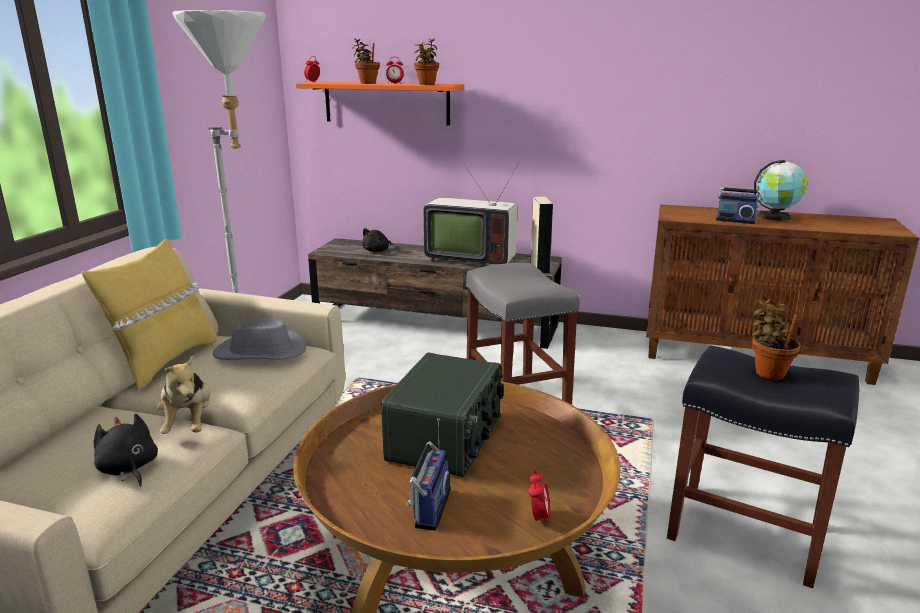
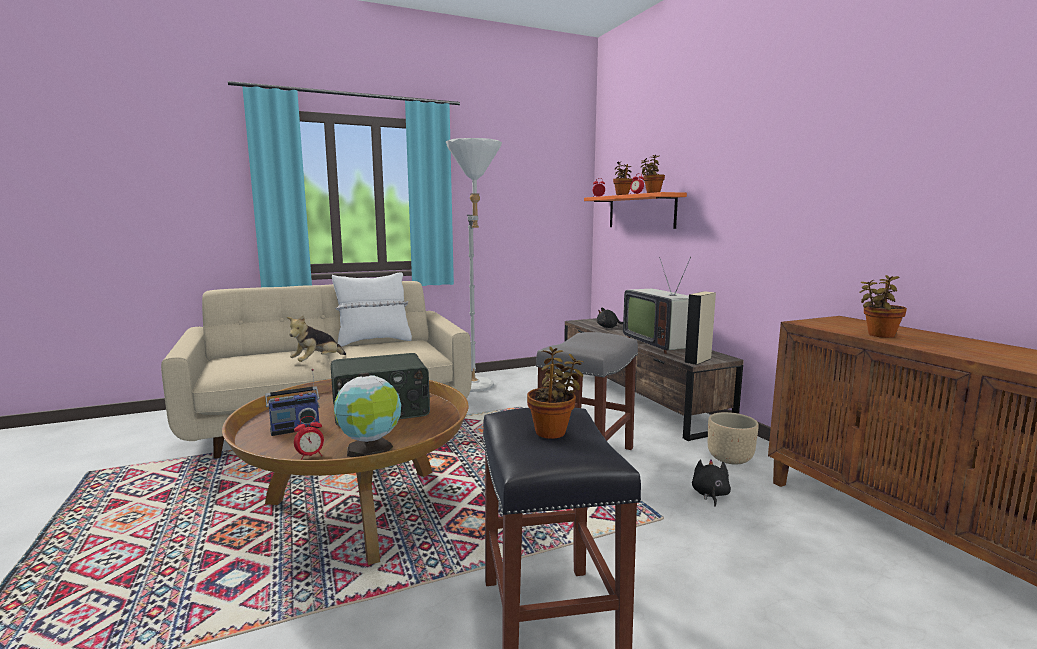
camera: 50 degrees right, 10 degrees down
(128, 469) = (260, 365): black plush toy -> black plush toy (710, 494)
(165, 361) = (373, 341): yellow pillow -> white pillow
(261, 352) = (409, 348): grey hat -> none
(596, 351) = (730, 458): none -> beige planter
(735, 220) = (879, 335): radio -> potted plant
(775, 216) = (960, 343): globe -> globe (370, 450)

